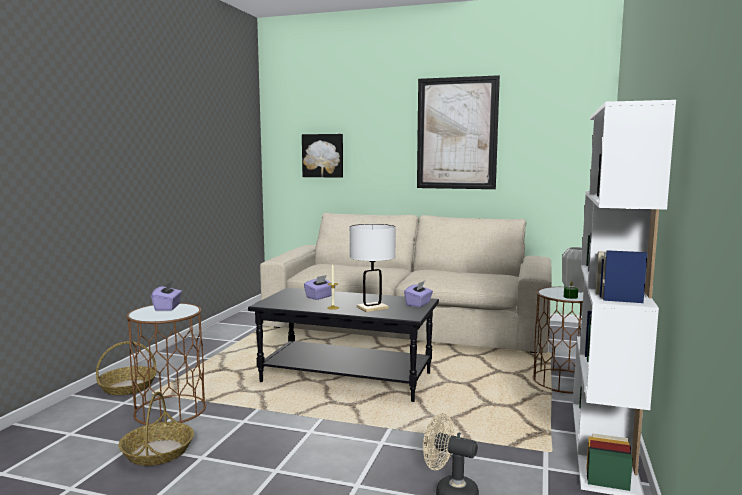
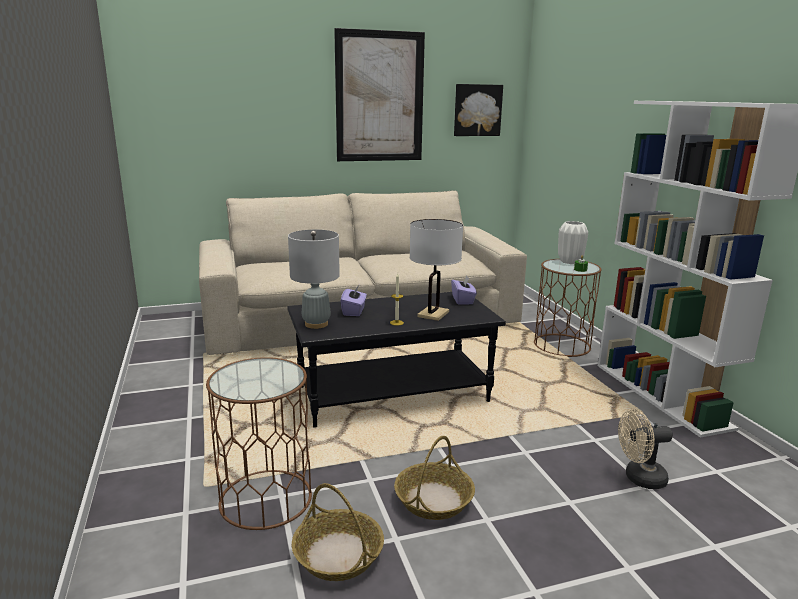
camera: 35 degrees left, 10 degrees up
(128, 387) = (154, 489): basket -> basket (433, 499)
(168, 307) = (247, 370): purple tissue box -> none
(279, 299) = (316, 324): none -> grey table lamp
(323, 155) = (212, 122): picture -> picture (477, 110)

